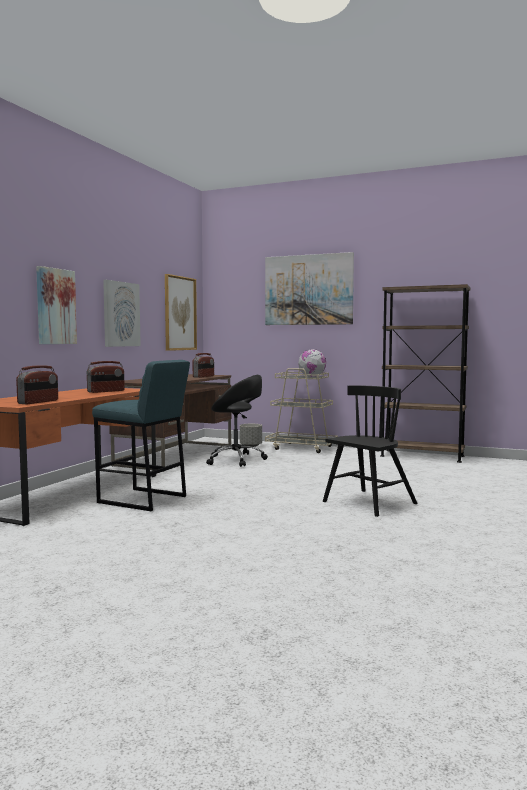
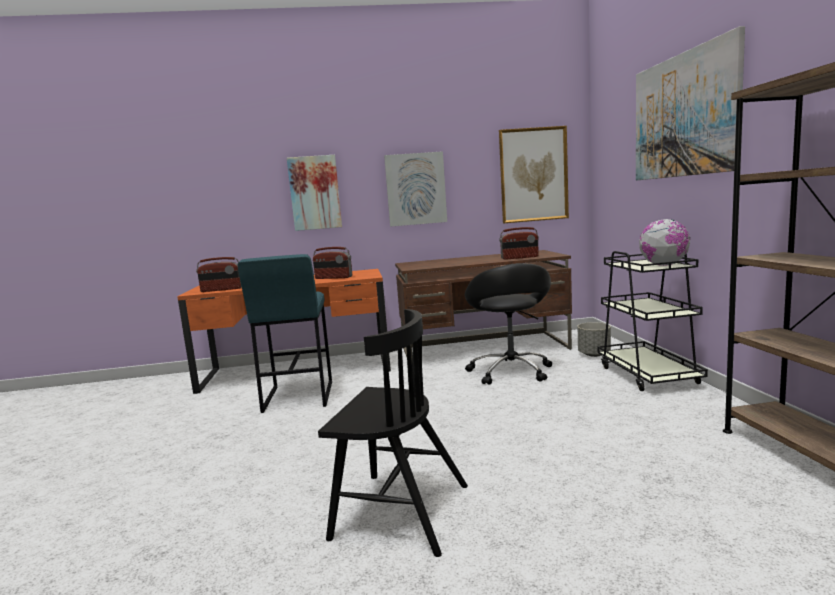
camera: 60 degrees right, 5 degrees up
(301, 448) = (647, 375): beige cart -> black cart

